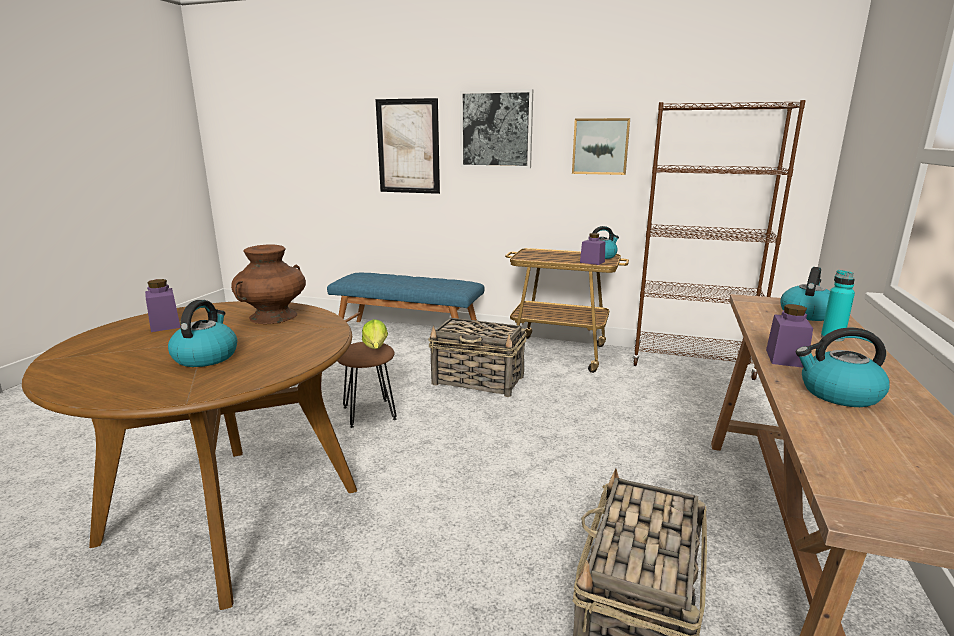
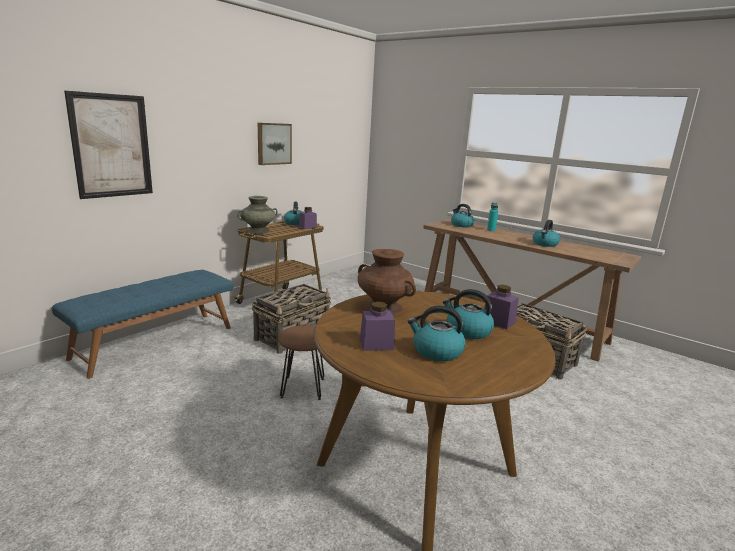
camera: 70 degrees left, 0 degrees up
(143, 348) = (436, 351): none -> kettle
(375, 350) = (311, 329): lettuce -> none
(496, 129) = (200, 129): picture -> none
(530, 253) = (258, 231): none -> turquoise vase
(691, 364) = (338, 279): brown bookcase -> none
(785, 358) = (511, 240): purple jar -> purple jar (498, 322)

